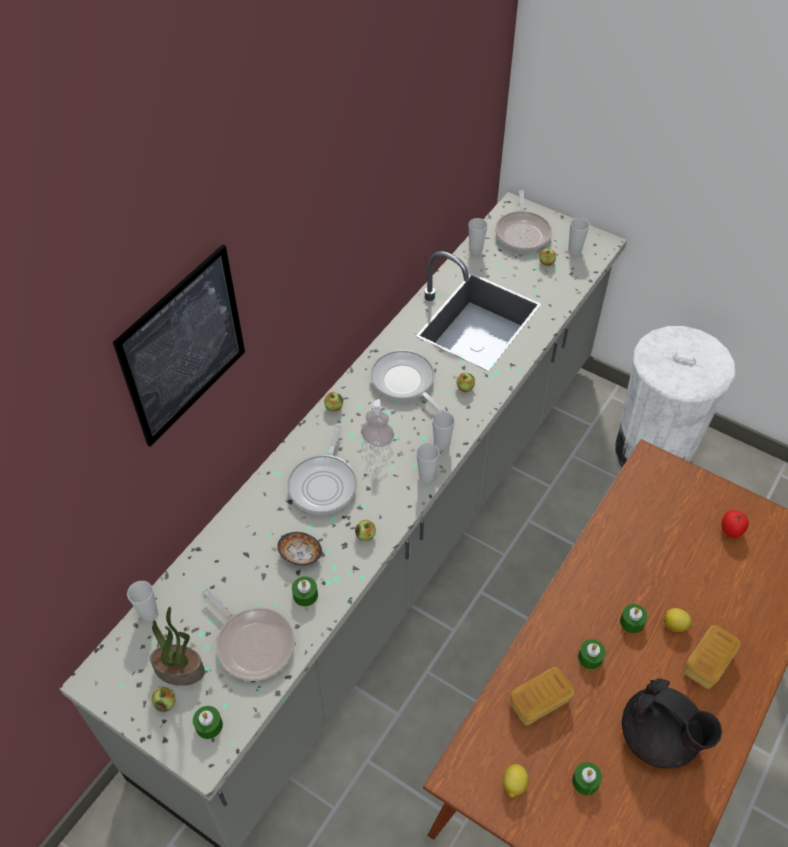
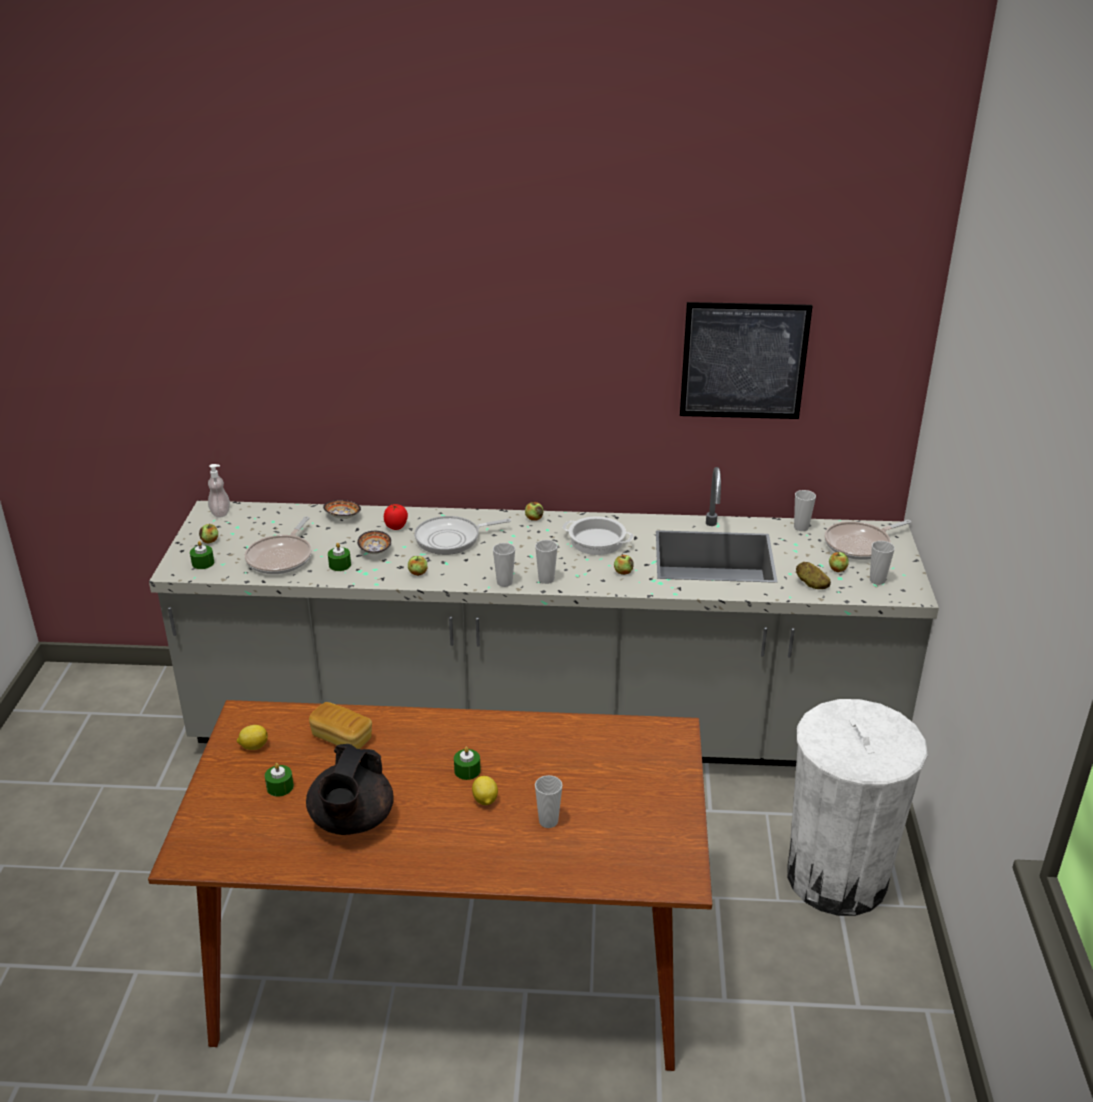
camera: 60 degrees right, 20 degrees down
(149, 613) = (277, 510): cup -> cup (548, 821)
(180, 669) = (240, 537): potted plant -> none
(184, 346) = (387, 318): picture -> picture (743, 361)
(212, 557) = (343, 517): none -> bowl
(377, 440) = (519, 548): soap dispenser -> soap dispenser (220, 513)
(405, 382) = (596, 541): frying pan -> cooking pot
(557, 287) = (811, 584): none -> potato
(590, 657) = (408, 755): green candle -> none
(708, 663) = (457, 834): bread -> none
(731, 530) = (637, 811): tomato -> tomato (396, 527)

